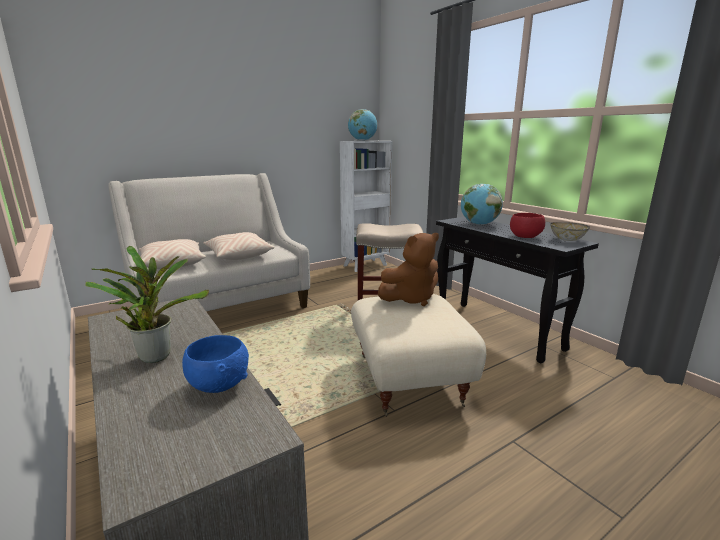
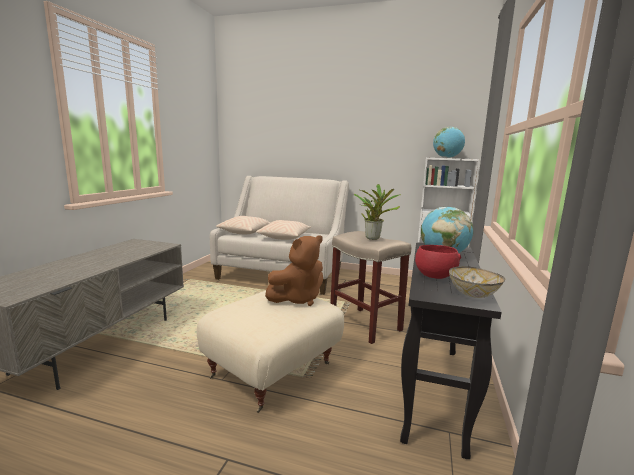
camera: 50 degrees right, 5 degrees down
(155, 355) = (96, 258): potted plant -> potted plant (373, 238)
(219, 385) = (66, 276): blue bowl -> none
(411, 299) = (298, 299): brown plush toy -> brown plush toy turned 60 degrees counterclockwise

